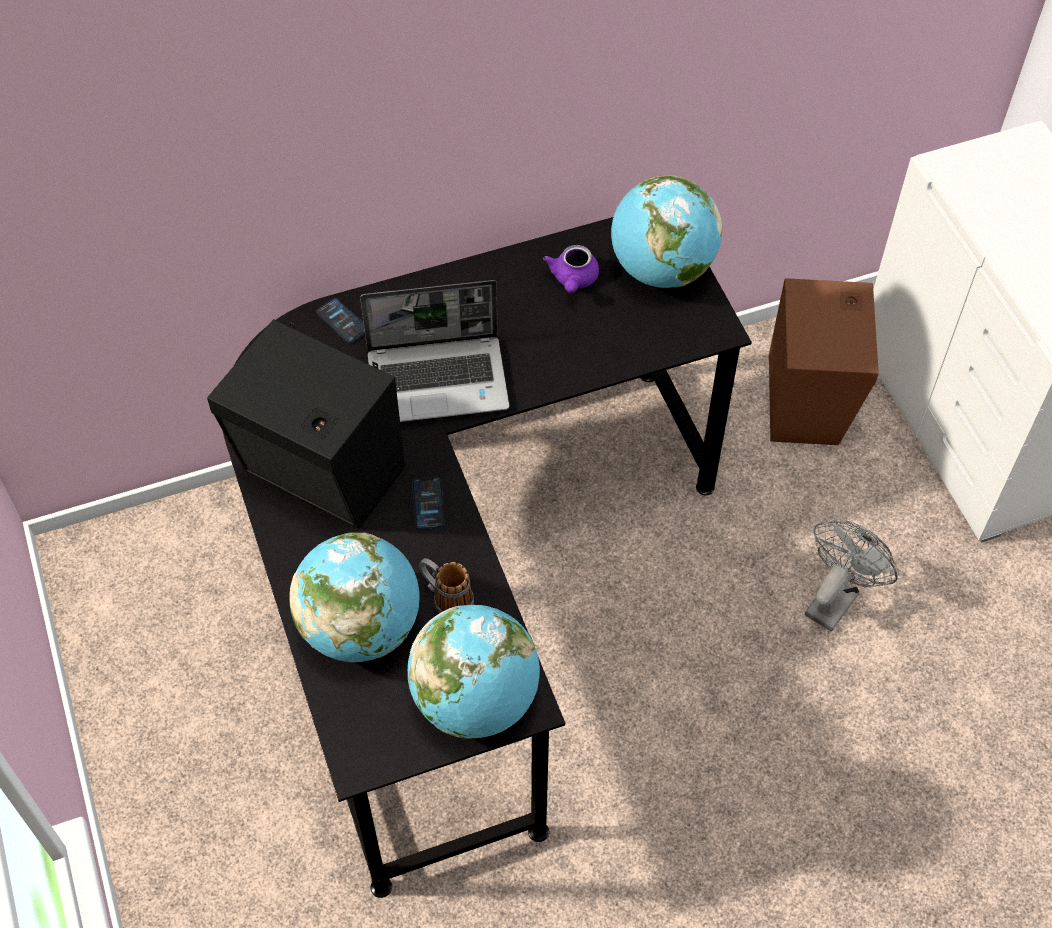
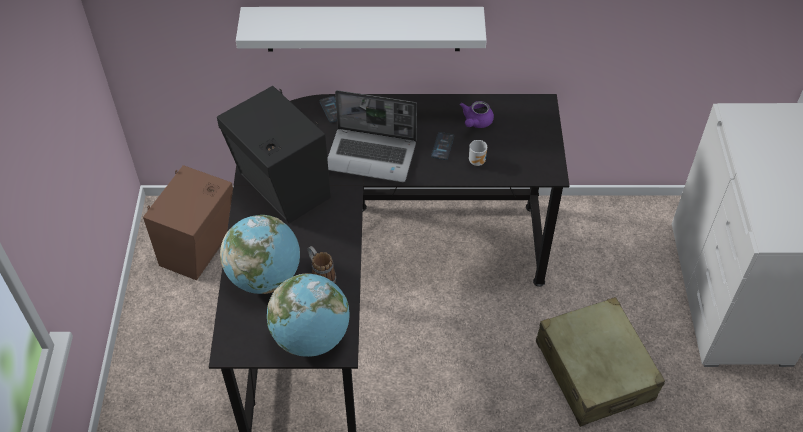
camera: 20 degrees right, 5 degrees down
(369, 182) = (363, 28): none -> white shelf
(428, 504) = (334, 221): phone -> phone (442, 146)
(603, 342) = (478, 161): none -> mug
(661, 269) = (532, 130): globe -> none
(809, 397) = (627, 248): brown speaker -> brown speaker (200, 247)
(835, 597) = (594, 370): grey fan -> beige suitcase

